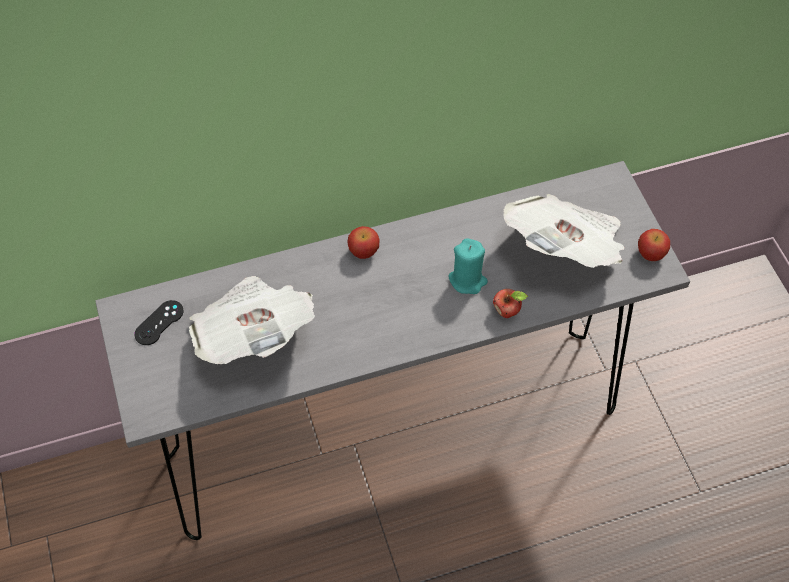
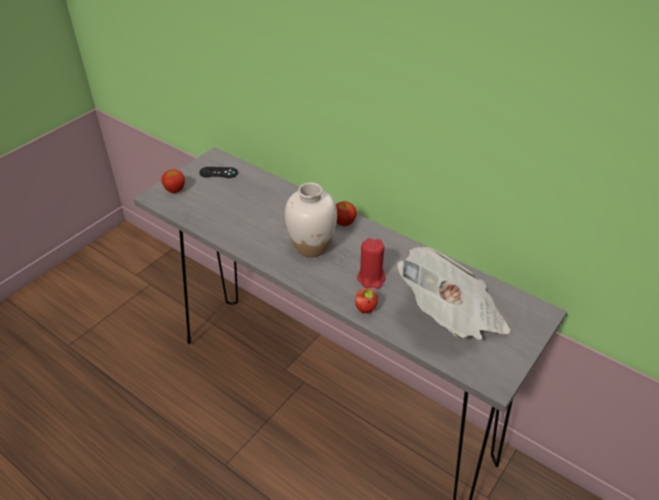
camera: 55 degrees right, 15 degrees down
(254, 335) = (242, 209): newspaper -> none
(377, 303) = (311, 246): none -> white vase
(467, 280) = (371, 278): turquoise candle -> red candle
(650, 254) = (501, 368): apple -> apple (175, 190)

